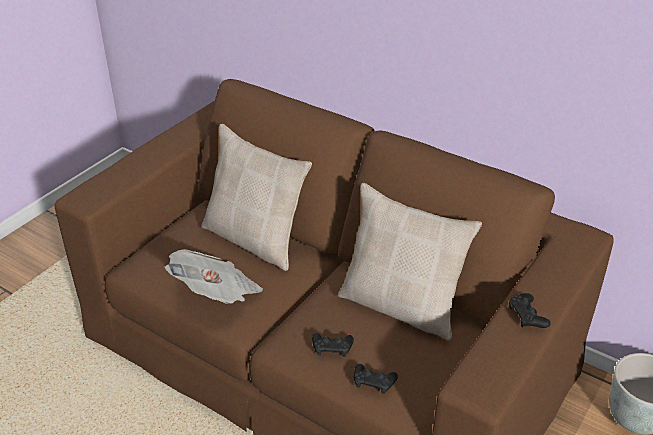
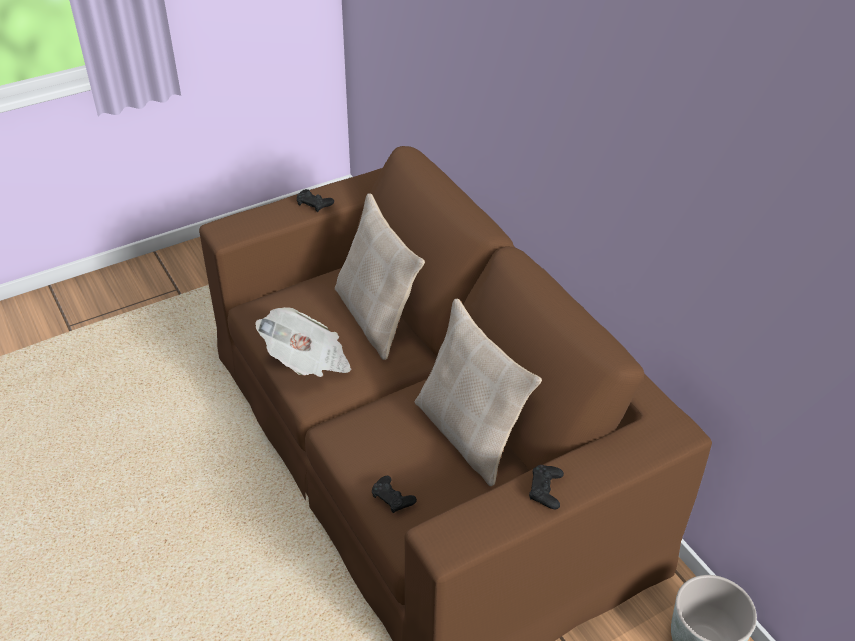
camera: 25 degrees right, 5 degrees up
(332, 347) = (376, 451): black game controller -> black game controller (314, 204)

